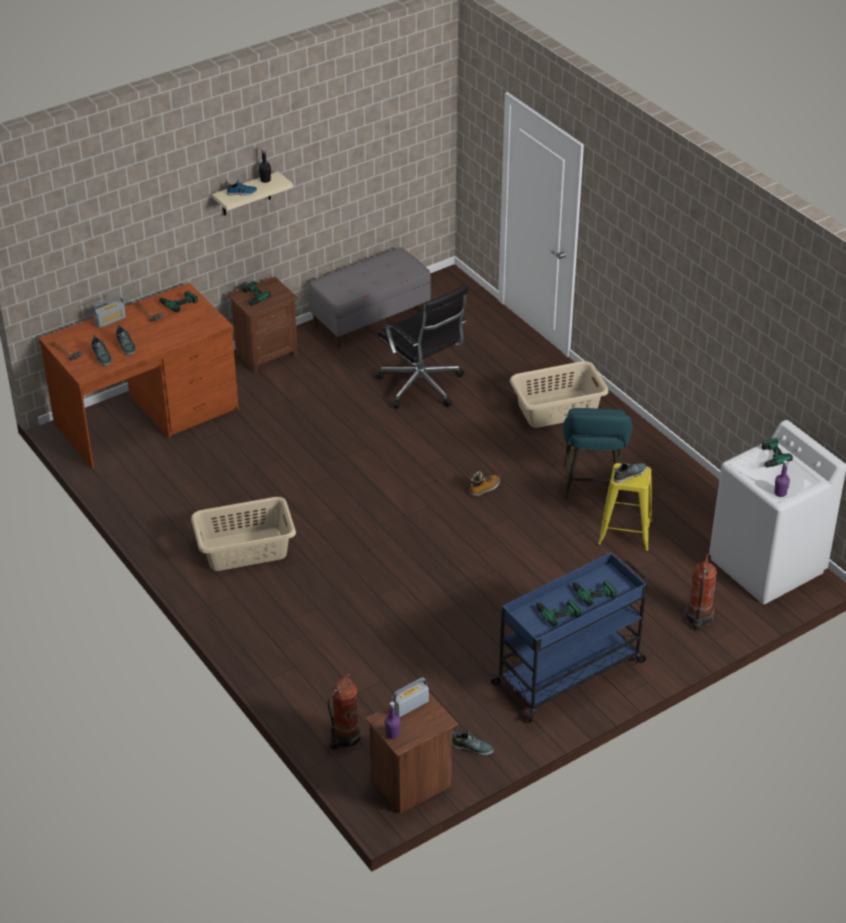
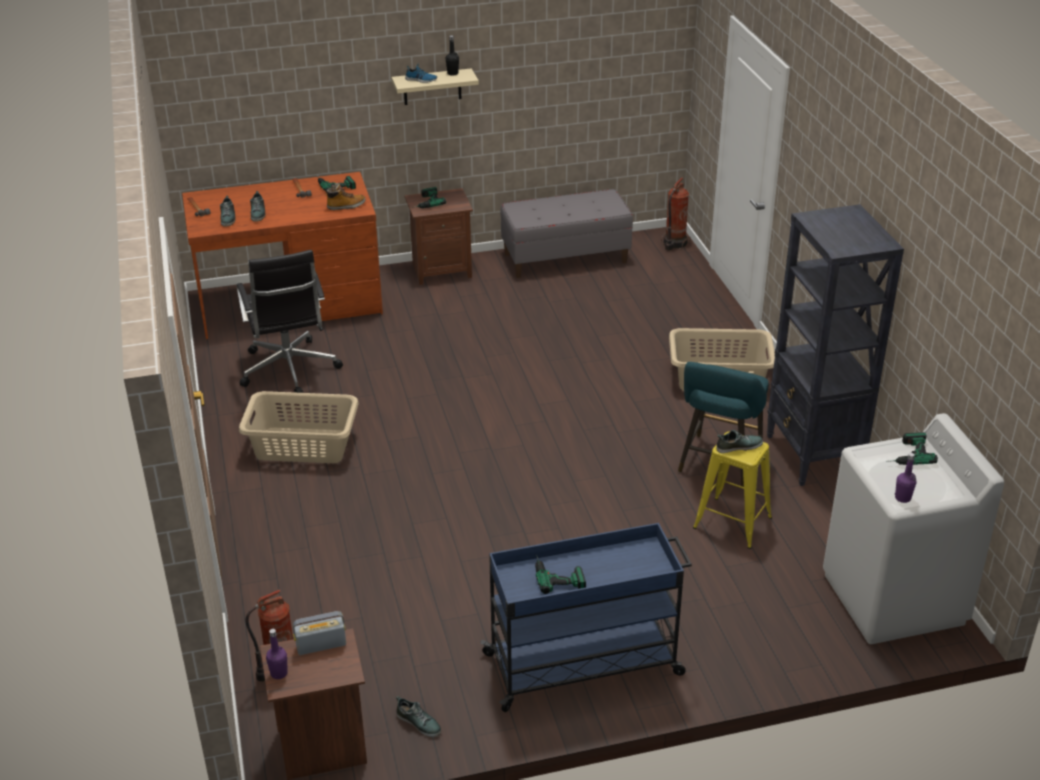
camera: 20 degrees right, 5 degrees down
(110, 320) = (260, 190): radio -> none
(422, 387) = (583, 328): black office chair -> black office chair (289, 370)
(484, 488) = (594, 440): boot -> boot (346, 206)
(590, 589) = (615, 562): power drill -> none
(661, 462) = (813, 456): none -> black bookcase
(698, 618) = (776, 639): fire extinguisher -> fire extinguisher (674, 243)

